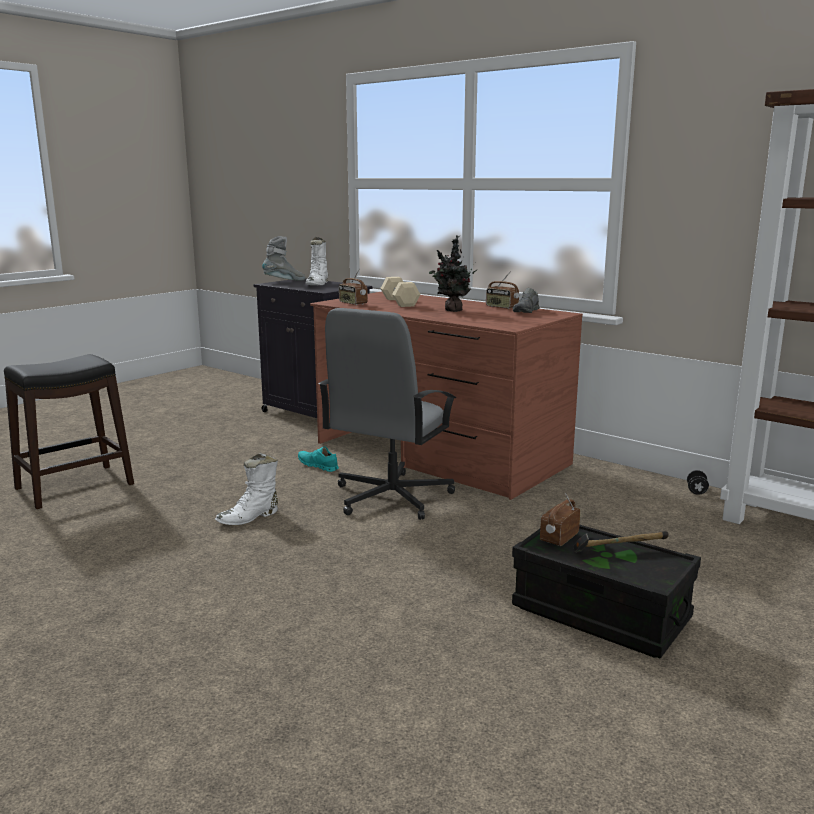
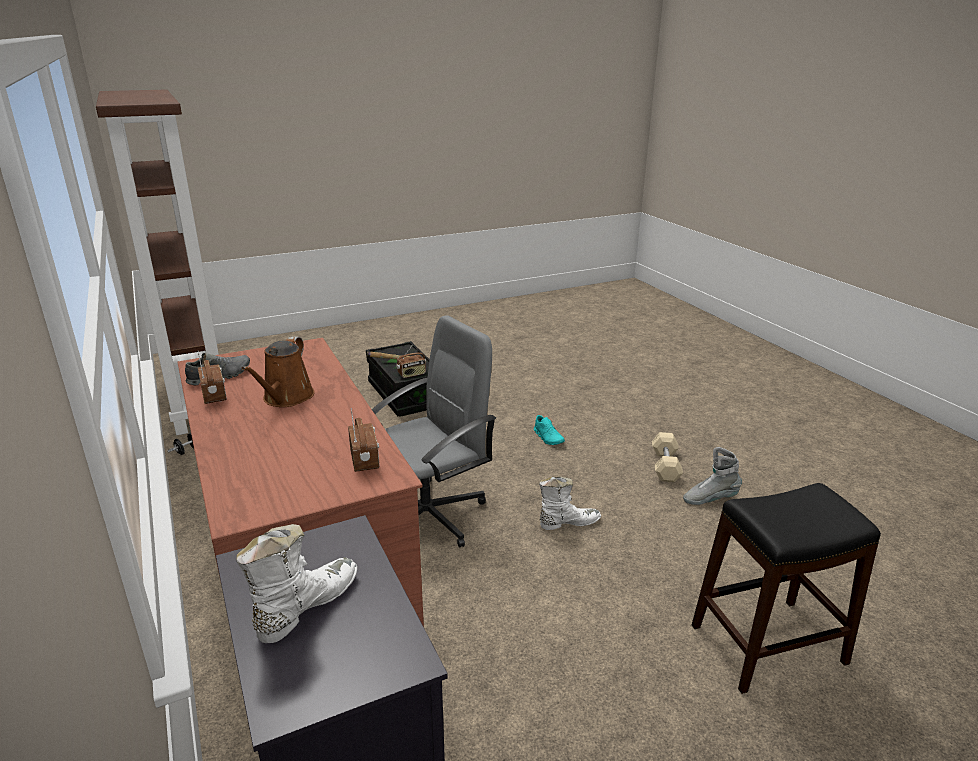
camera: 155 degrees left, 10 degrees up
(284, 281) = (352, 677): grey boot -> grey boot (710, 499)
(318, 466) = (461, 597): turquoise shoe -> turquoise shoe (548, 438)
(399, 302) = (296, 448): beige dumbbell -> beige dumbbell (665, 466)
(452, 310) = (286, 398): potted plant -> brown watering can

